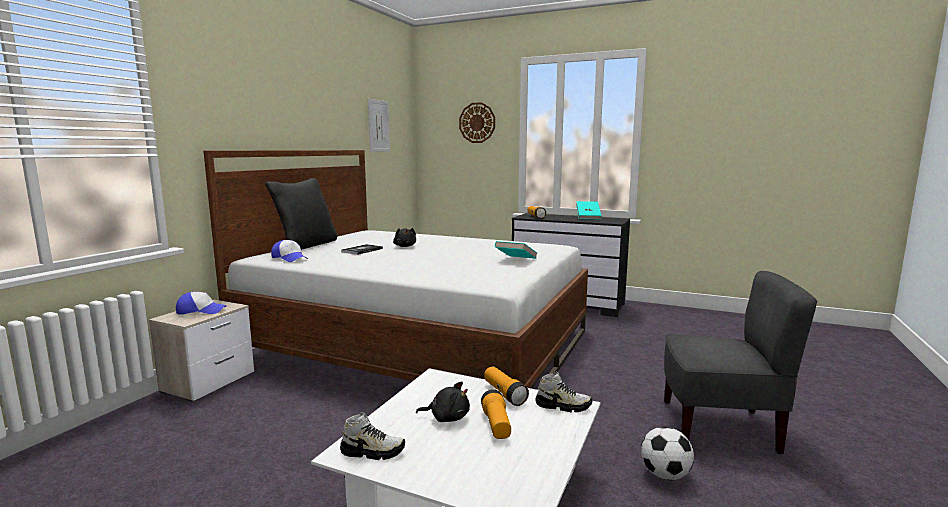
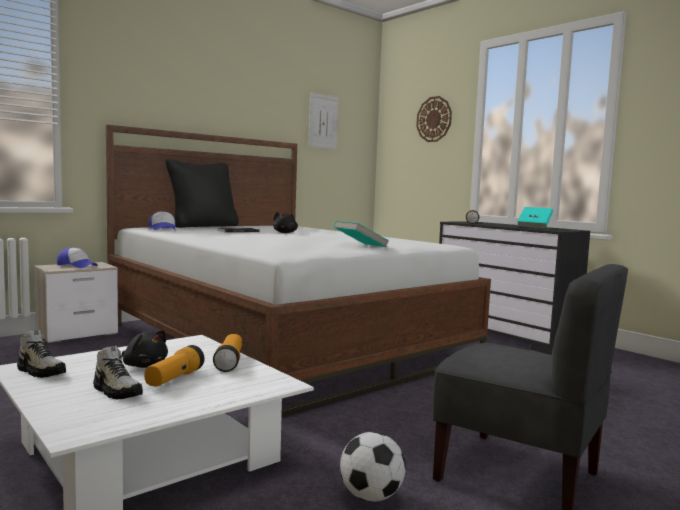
camera: 25 degrees right, 5 degrees down
(563, 406) = (267, 381): shoe -> shoe (117, 391)

